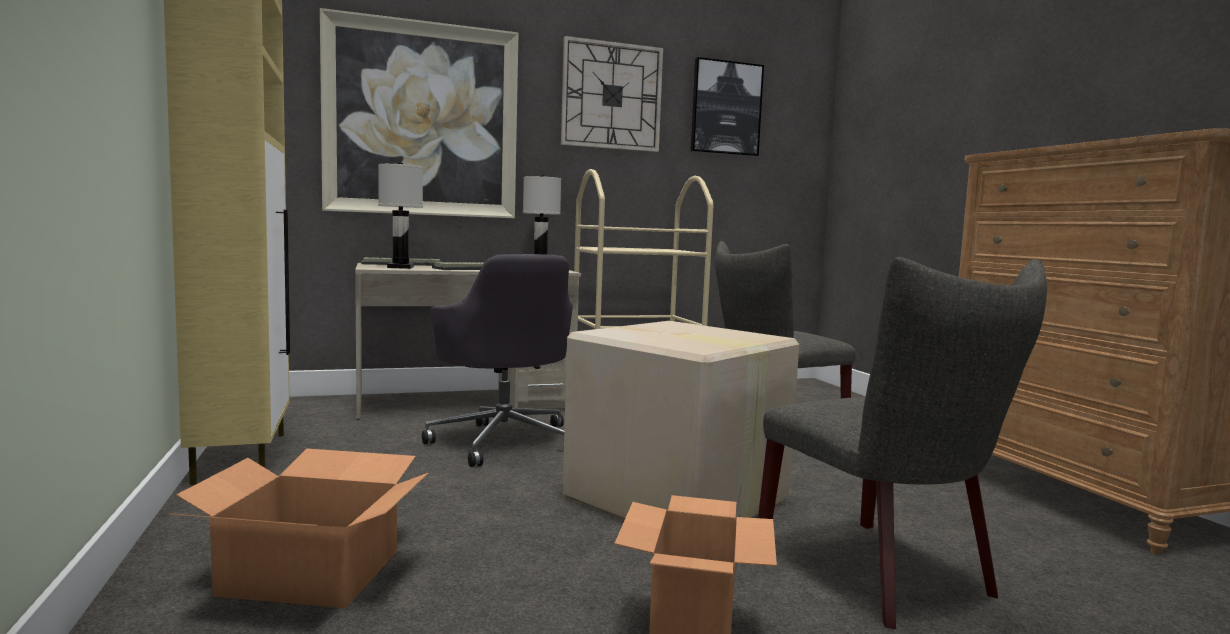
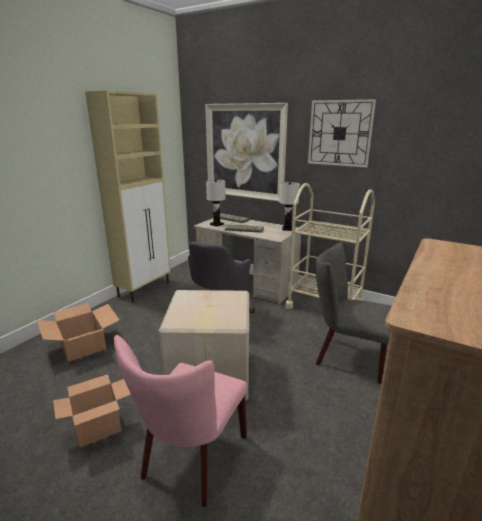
camera: 50 degrees right, 15 degrees up
(726, 108) = (423, 136): picture -> none
(885, 576) = (191, 460): grey chair -> pink chair

